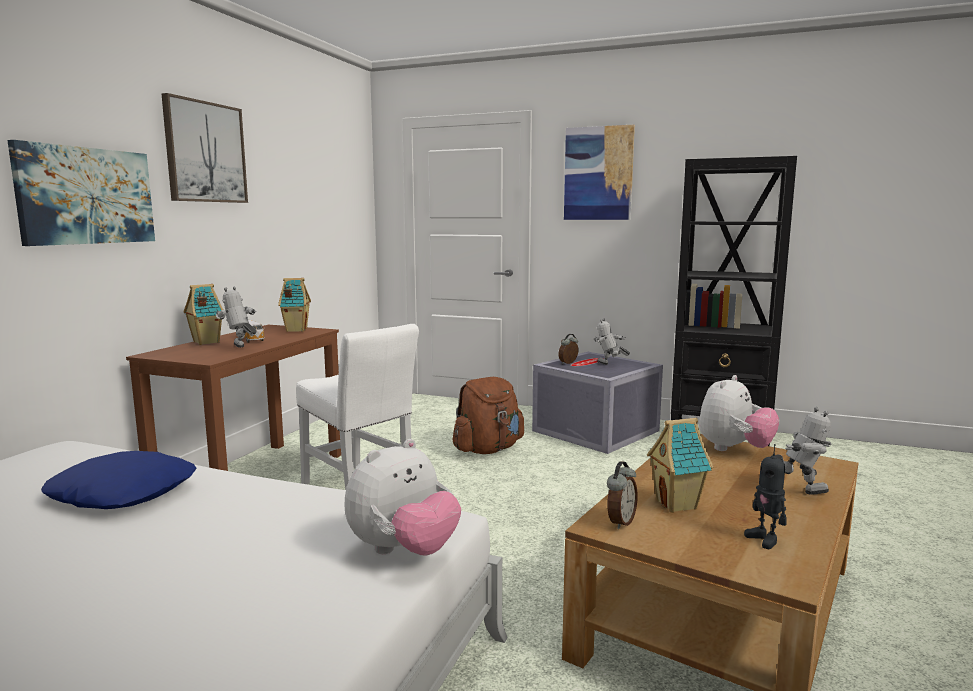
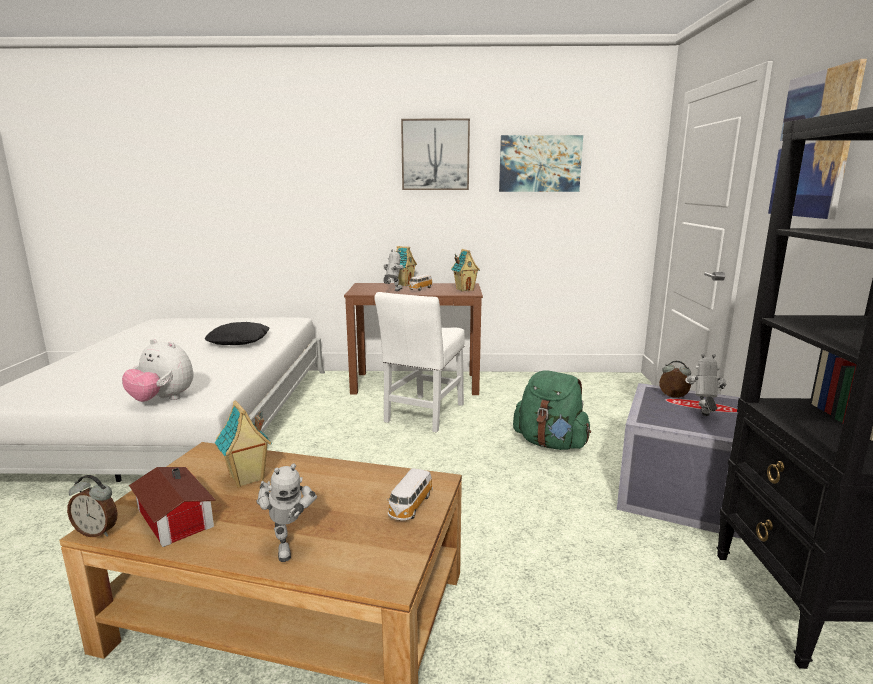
camera: 70 degrees right, 5 degrees up
(86, 196) = (343, 188): picture -> picture (539, 164)
(124, 492) = (239, 341): blue pillow -> black pillow
(488, 449) = (550, 443): brown backpack -> green backpack
(620, 522) = (213, 458): alarm clock -> alarm clock (98, 532)
(734, 449) = (410, 506): plush toy -> toy car
(765, 539) = (173, 519): toy robot -> toy house

